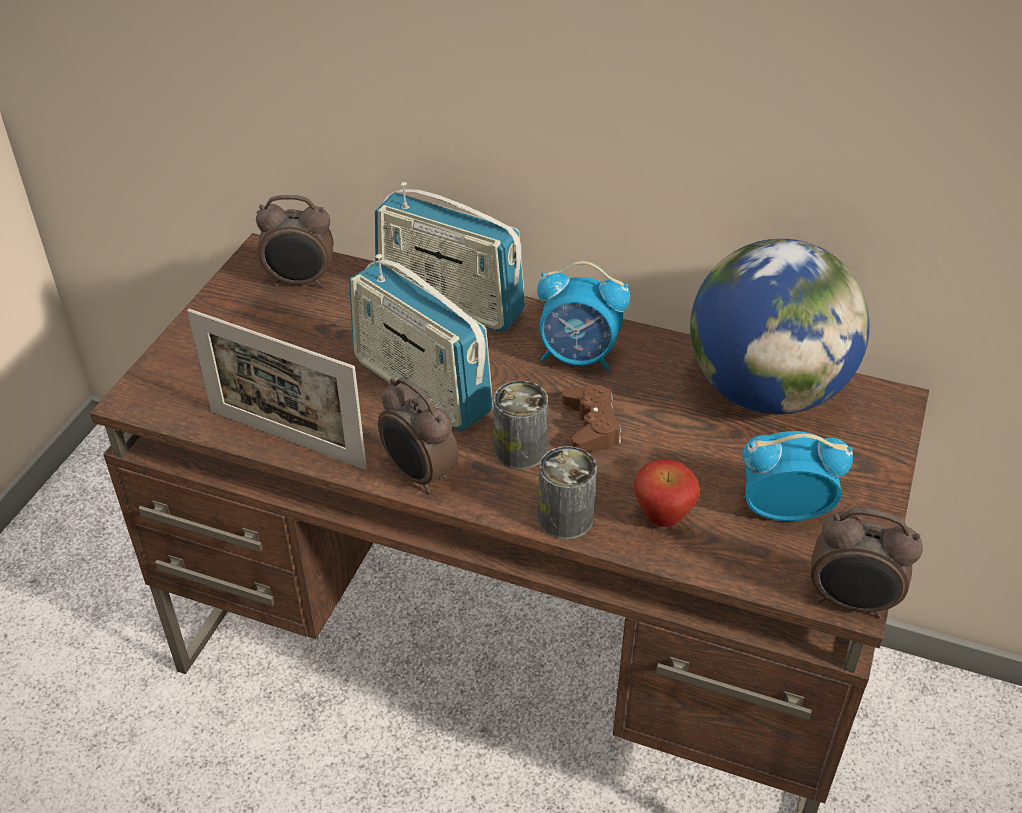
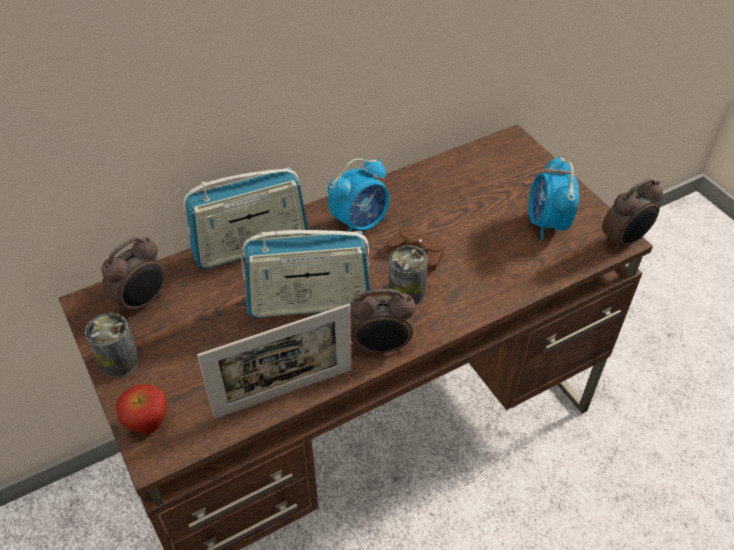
camera: 50 degrees left, 5 degrees up
(565, 518) = (475, 306): can -> can (119, 361)
(662, 518) = (511, 269): apple -> apple (148, 425)
(765, 391) = (462, 174): globe -> none
(782, 510) = (547, 223): alarm clock -> alarm clock turned 45 degrees counterclockwise

